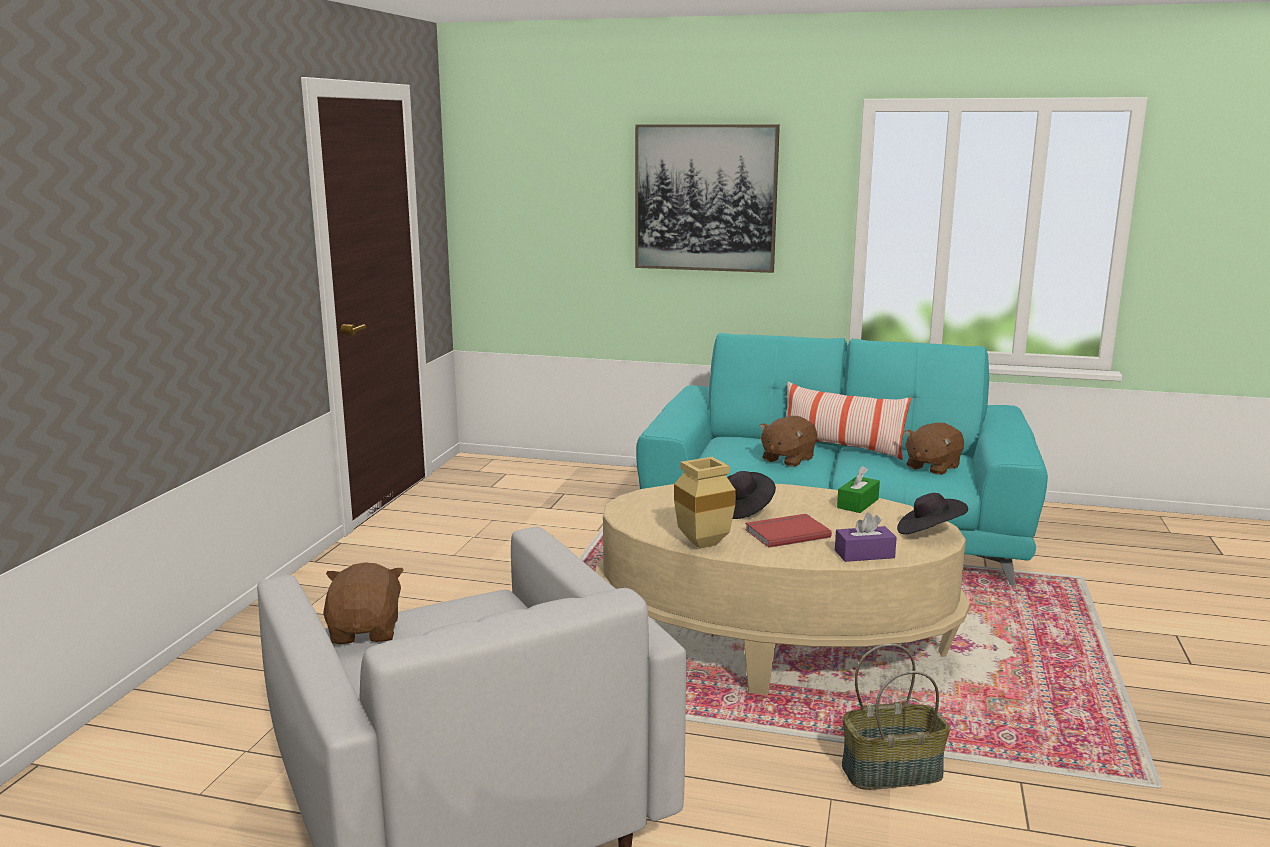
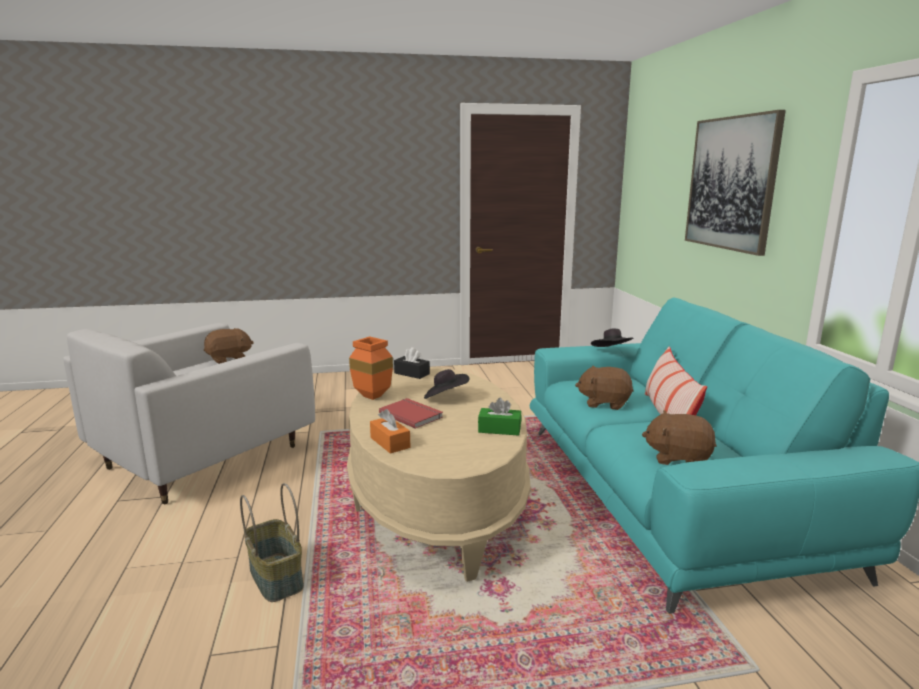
camera: 65 degrees right, 0 degrees up
(632, 512) = (412, 373): none -> black tissue box
(702, 545) = (370, 396): beige vase -> orange vase
(864, 554) = (390, 442): purple tissue box -> orange tissue box
(929, 532) = (459, 461): black hat -> black hat (611, 352)

